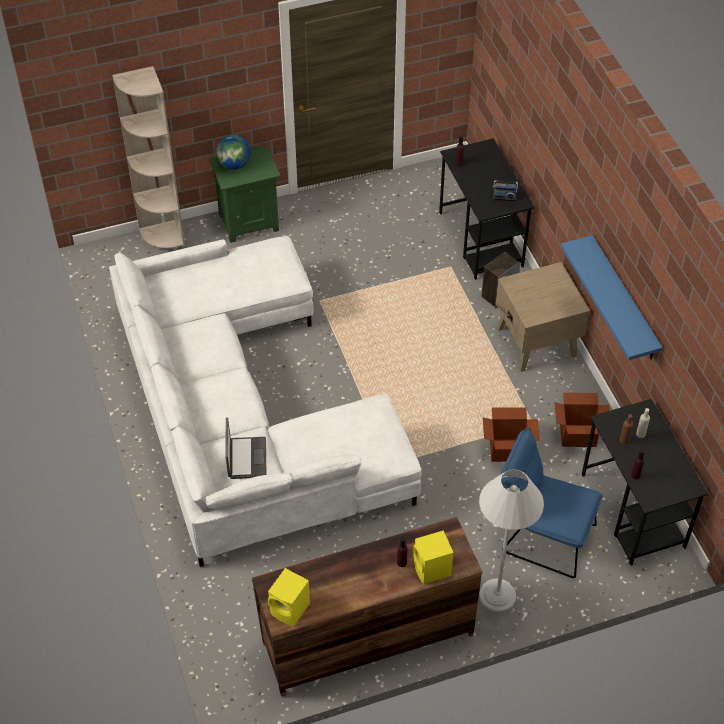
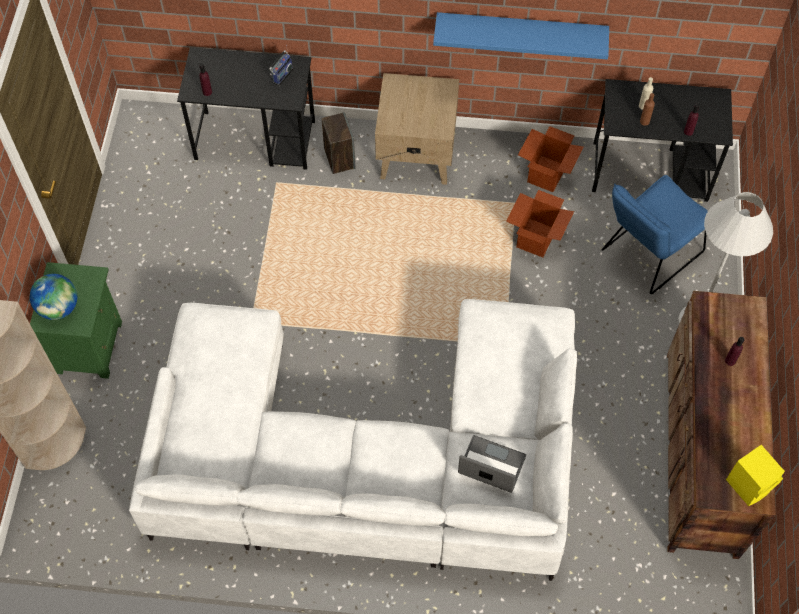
camera: 65 degrees left, 10 degrees up
(432, 570) = (749, 338): yellow speaker -> none

